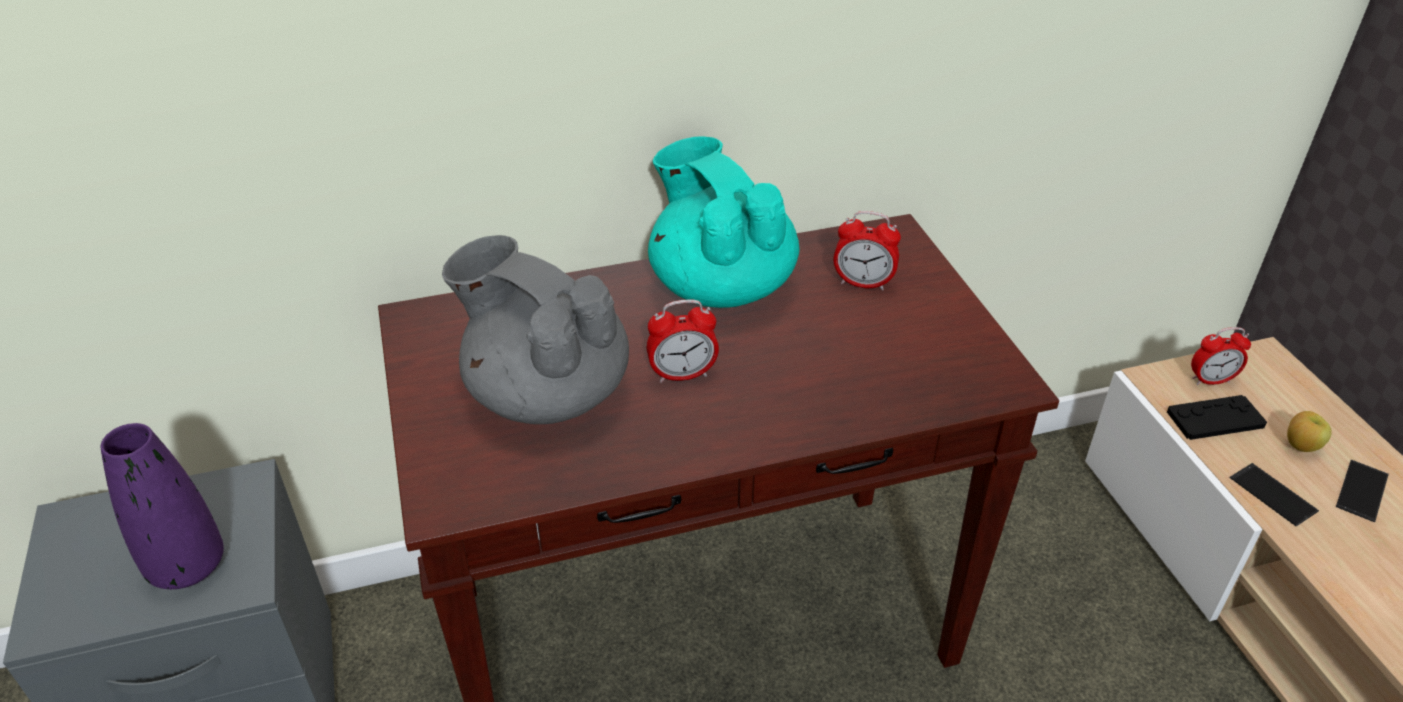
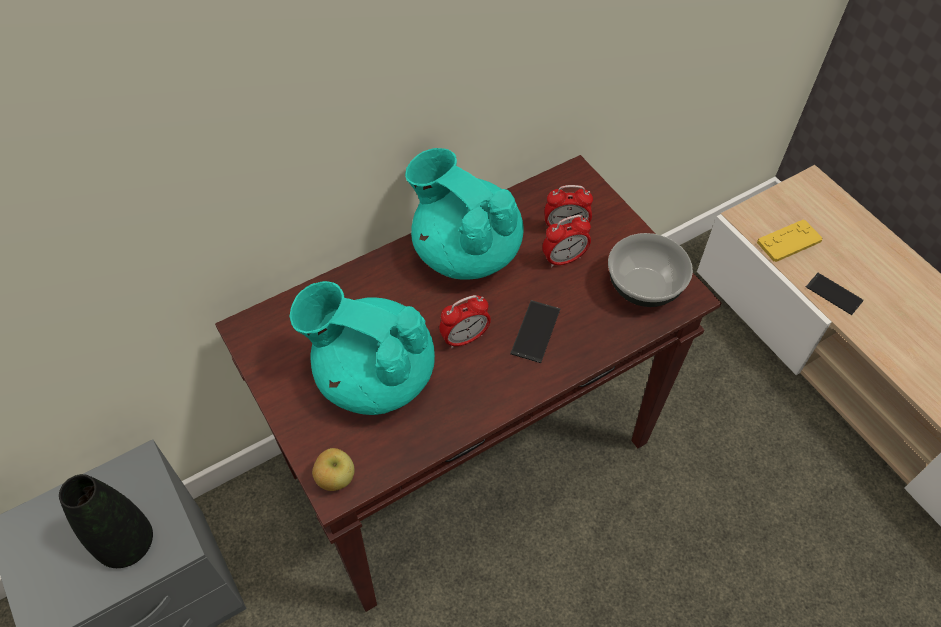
camera: 15 degrees left, 15 degrees up
(187, 567) = (127, 543): purple vase -> black vase
(546, 392) = (373, 375): grey teapot -> turquoise teapot
(952, 363) = (645, 287): none -> bowl
(1211, 380) = (780, 210): alarm clock -> alarm clock (564, 259)
(1215, 419) = (789, 241): black game controller -> yellow game controller
(1300, 446) = (845, 252): apple -> apple (336, 479)
(1361, 491) = (887, 278): phone -> phone (535, 331)

